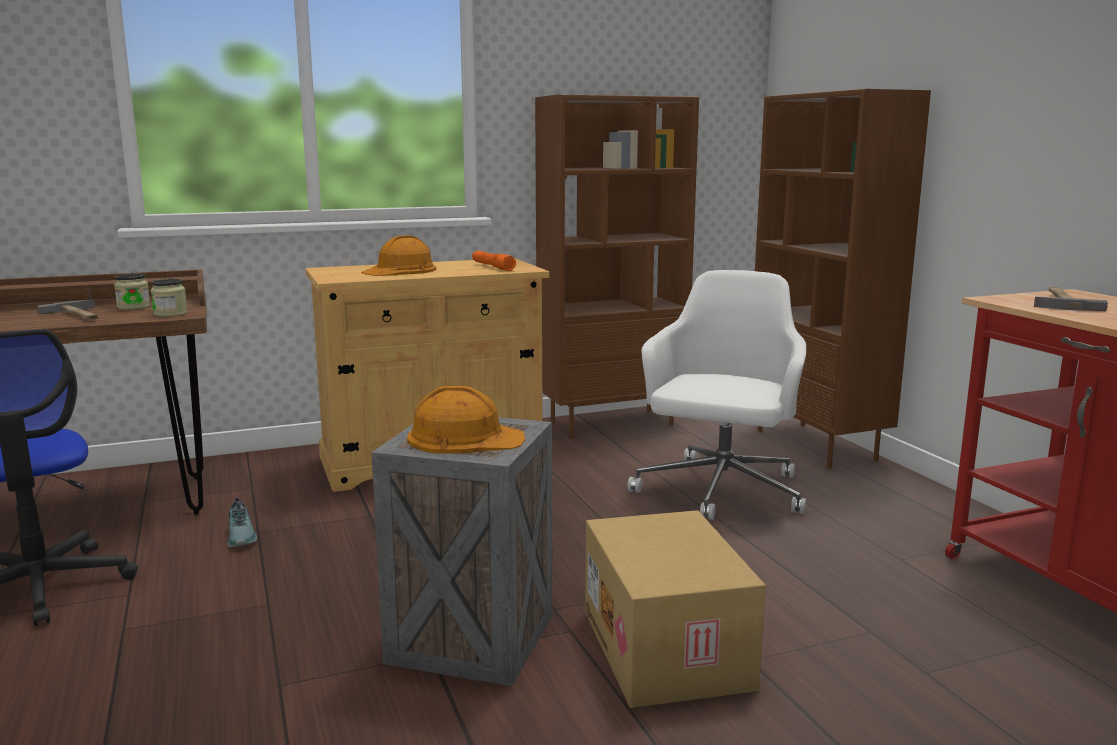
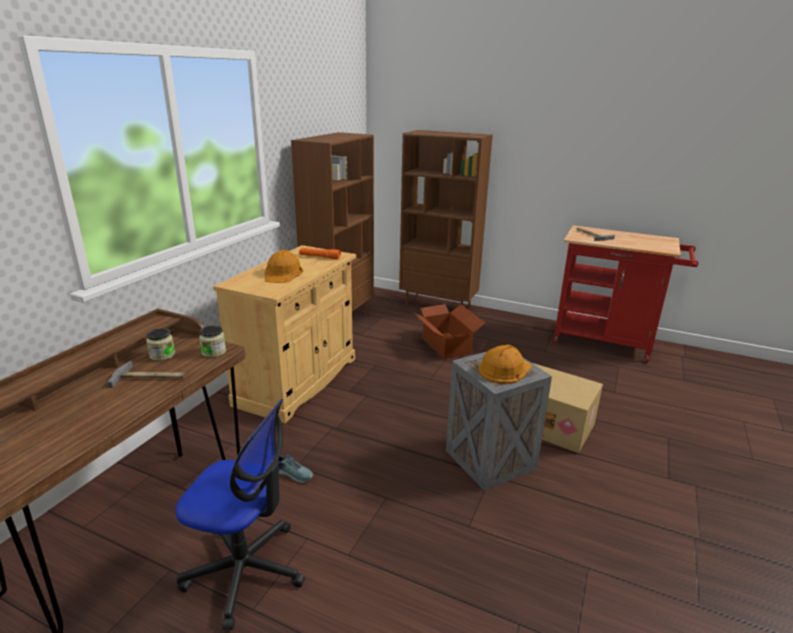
camera: 45 degrees left, 10 degrees up
(720, 491) = (446, 345): white office chair -> cardboard box

